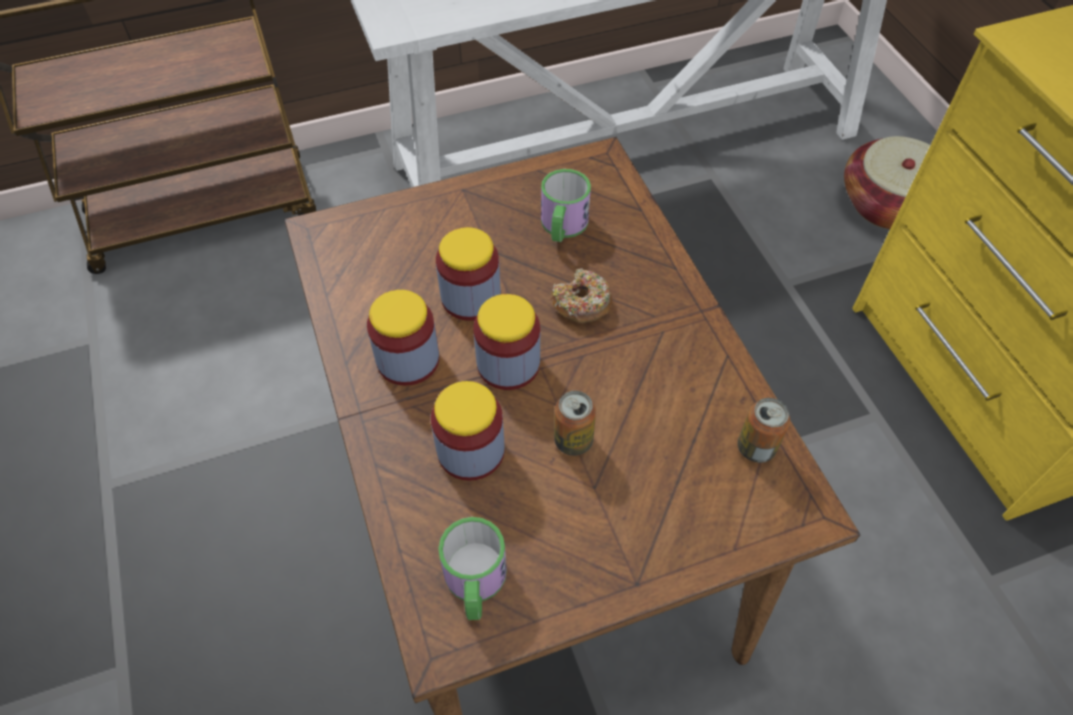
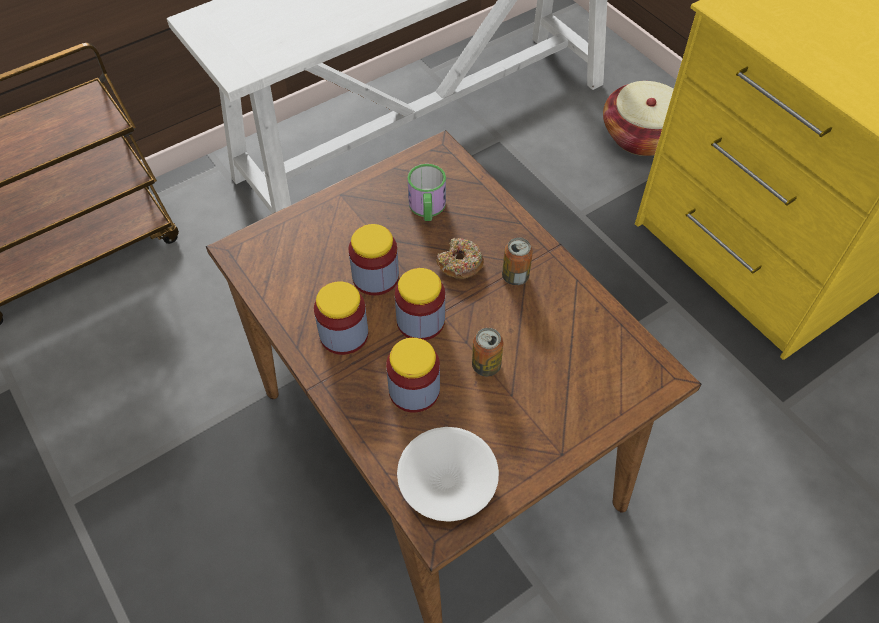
camera: 15 degrees left, 0 degrees up
(475, 584) = (449, 482): mug -> white bowl
(756, 447) = (615, 341): can -> can (515, 276)

